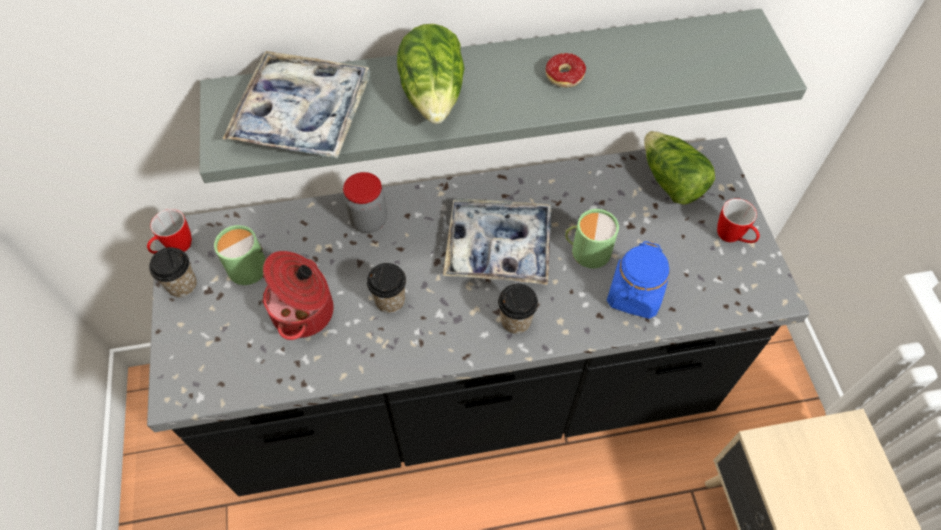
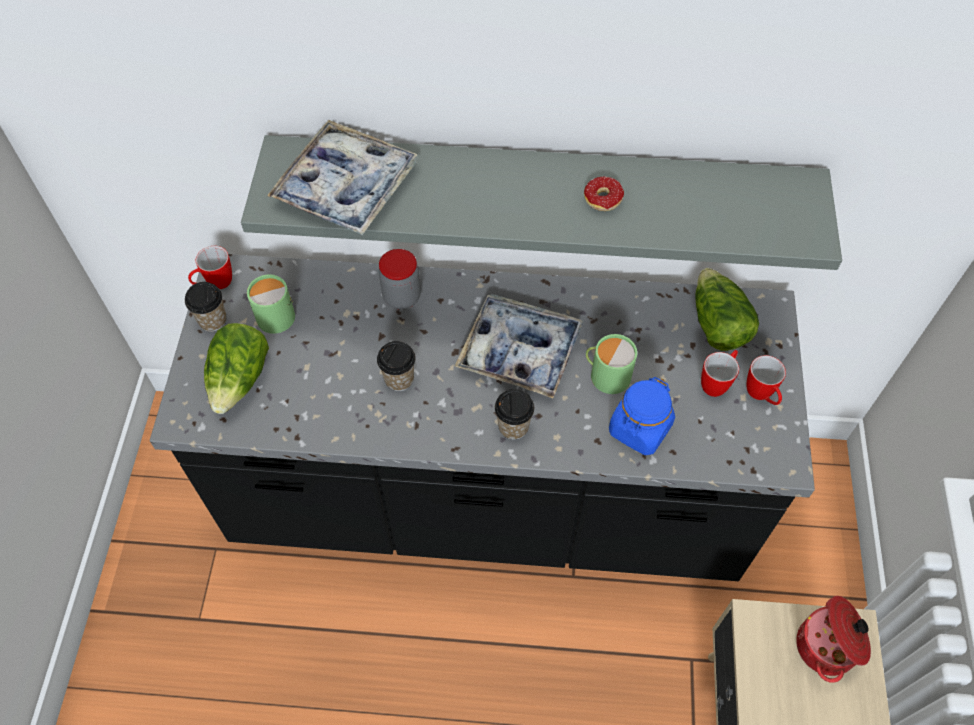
camera: 15 degrees right, 0 degrees up
(305, 312) = (317, 371): cooking pot -> cooking pot (827, 647)
(434, 95) = (472, 193): lettuce -> lettuce (240, 379)
(689, 235) = (717, 382): none -> mug

